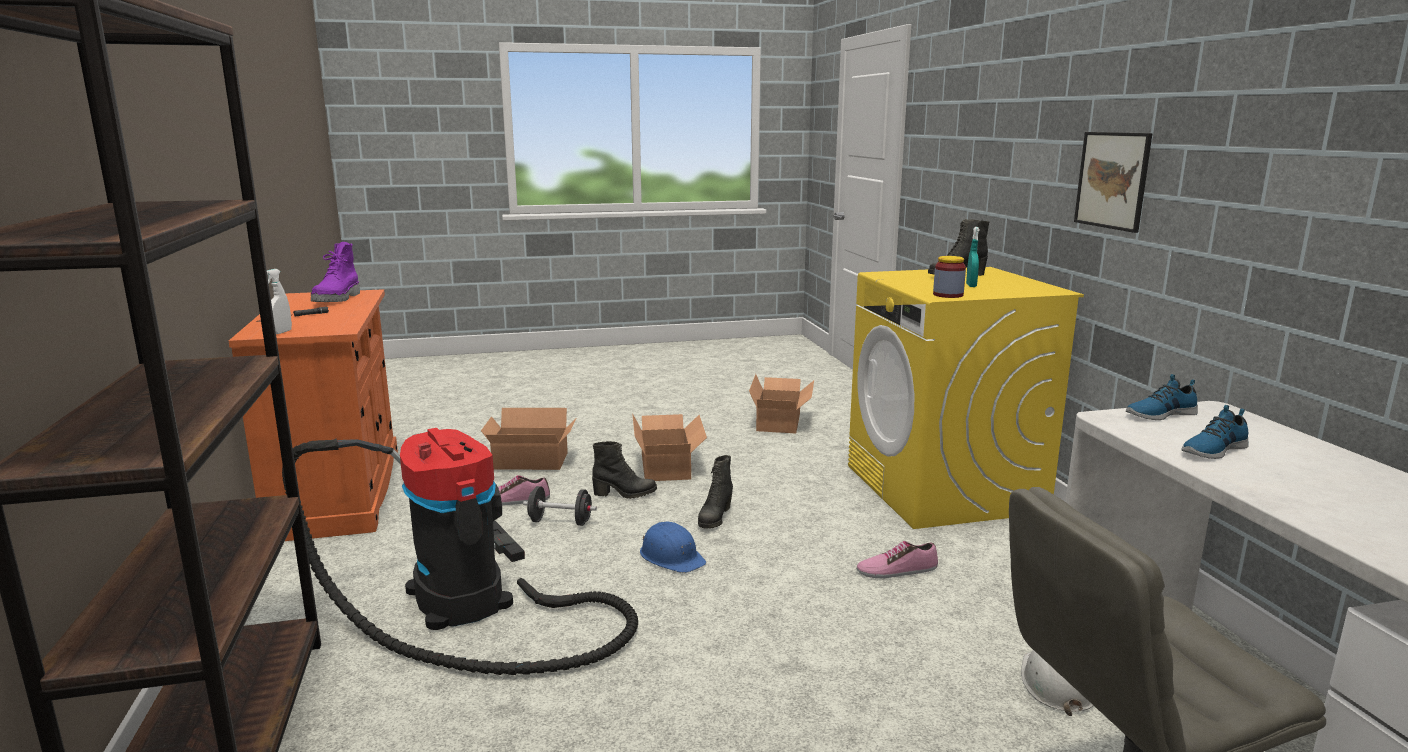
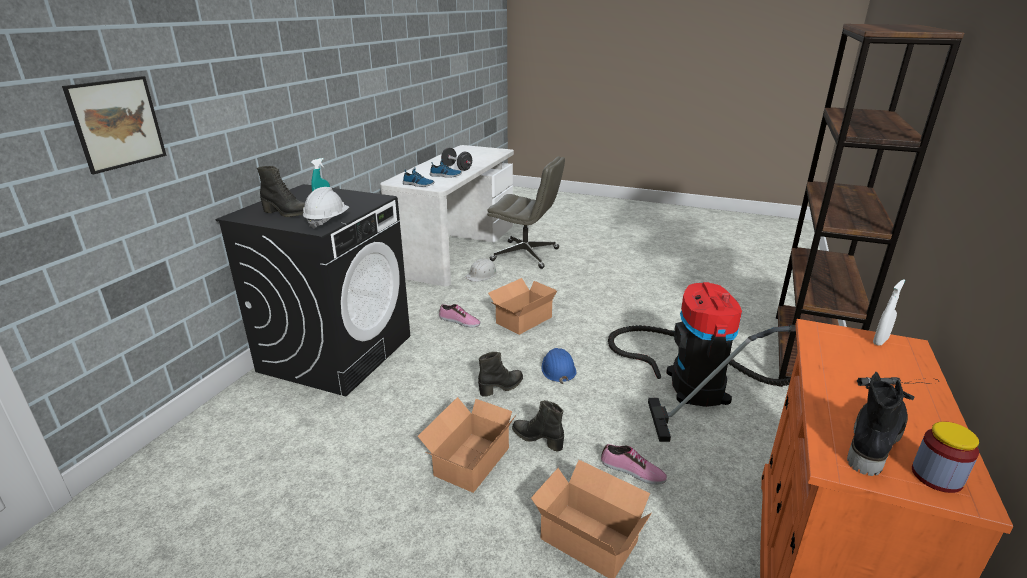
camera: 145 degrees left, 10 degrees up
(338, 299) = (872, 440): purple boot -> black boot
(560, 522) = (607, 427): black dumbbell -> black dumbbell (457, 168)
(781, 422) = (274, 490): cardboard box -> cardboard box (521, 320)
(897, 278) = (327, 221): none -> white hard hat
(944, 489) = (337, 353): yellow washing machine -> black washing machine
(948, 295) = (367, 198): jar -> jar (936, 476)
(1112, 180) = (296, 107): picture -> picture (117, 123)

